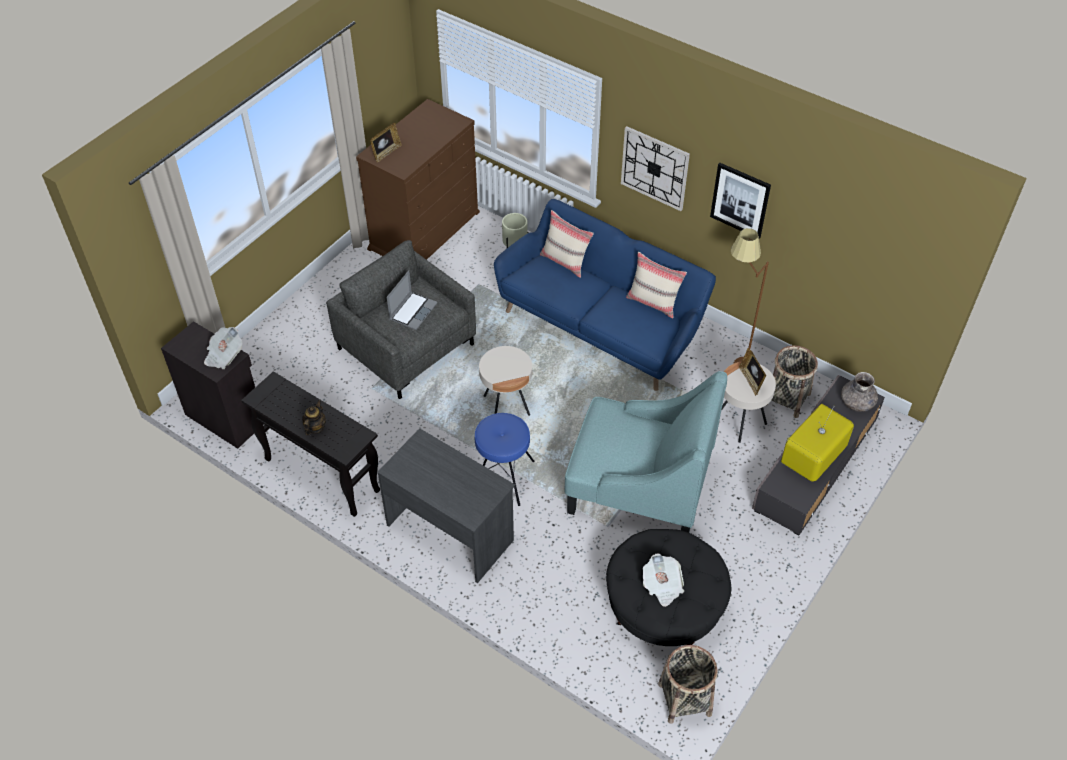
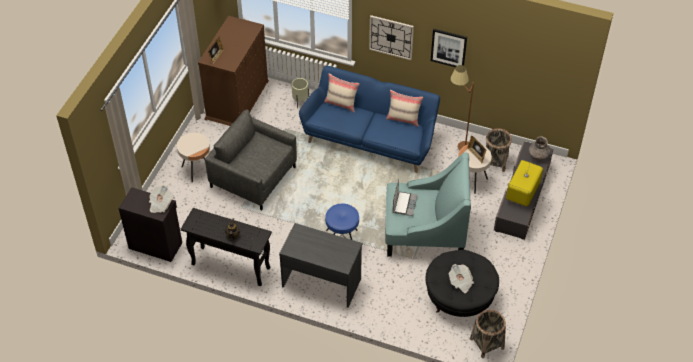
camera: 15 degrees left, 0 degrees up
(413, 311) = (259, 153): laptop -> laptop (404, 204)
(506, 406) = (329, 200): beige side table -> beige side table (197, 170)

